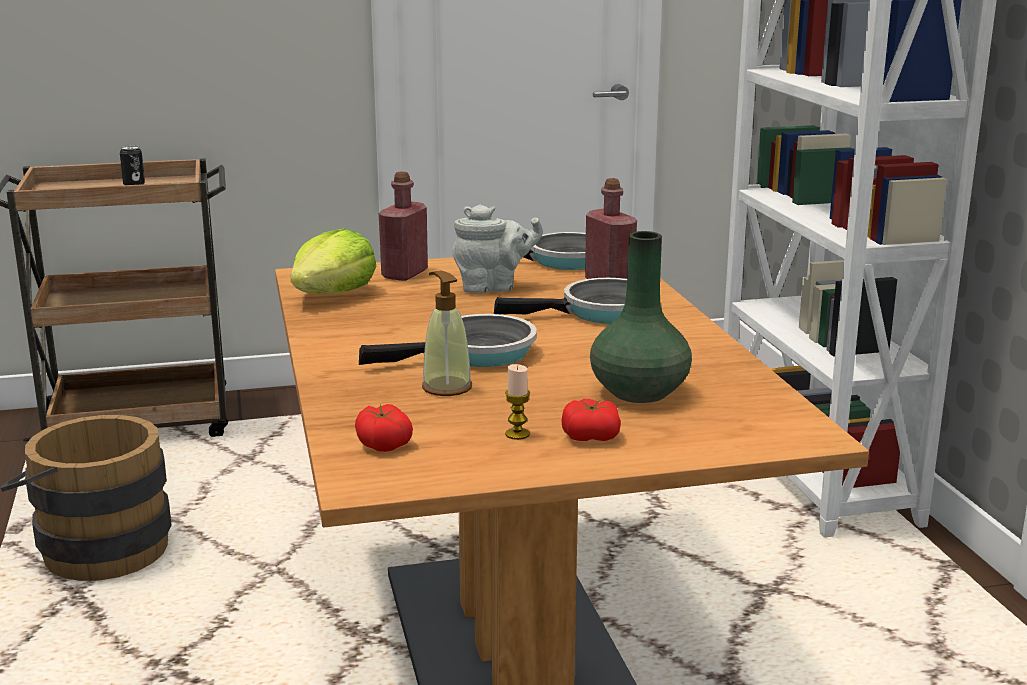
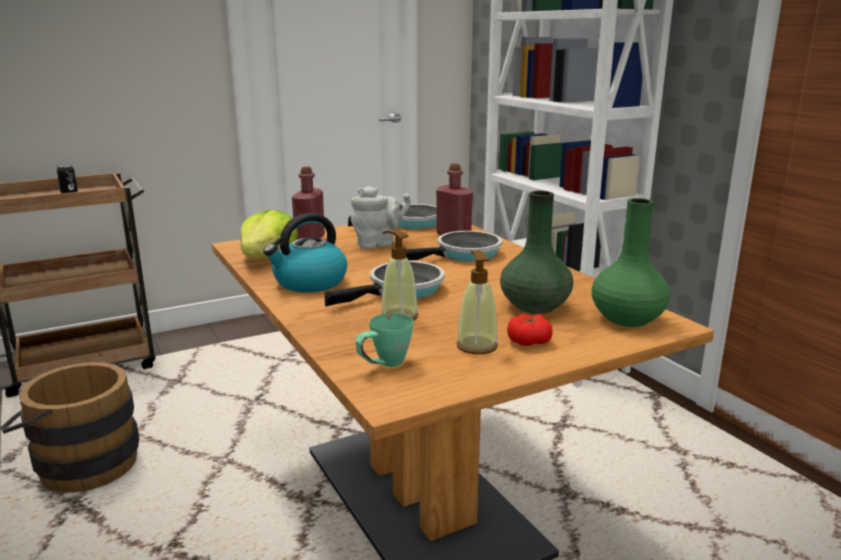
camera: 15 degrees left, 0 degrees up
(364, 333) = (309, 282): none -> kettle
(383, 444) = (383, 365): tomato -> green mug
(517, 434) = (476, 346): candle -> soap dispenser
(756, 422) = (627, 318): none -> green vase

